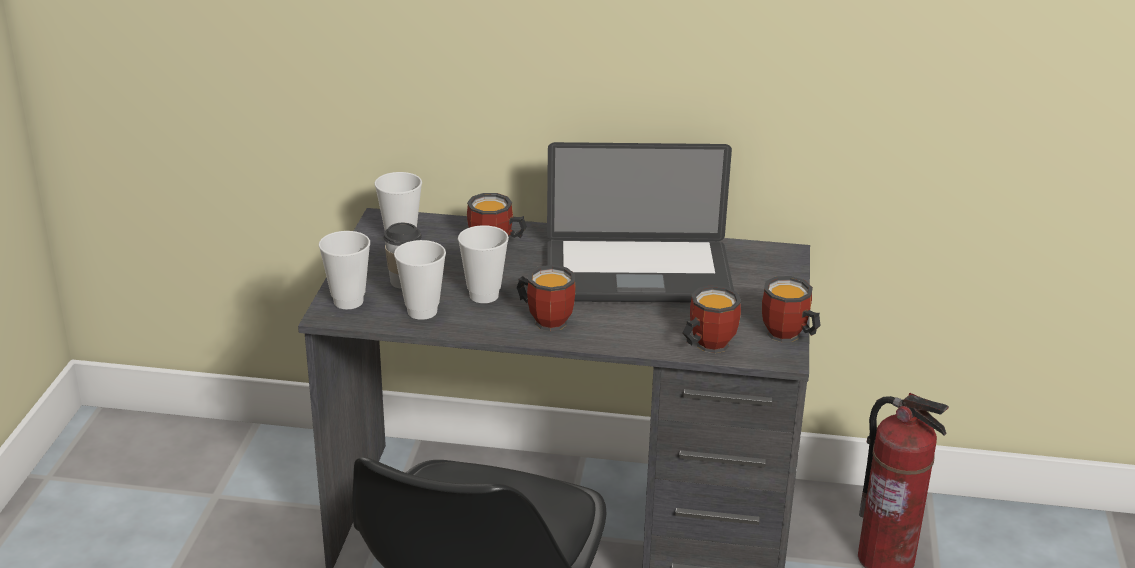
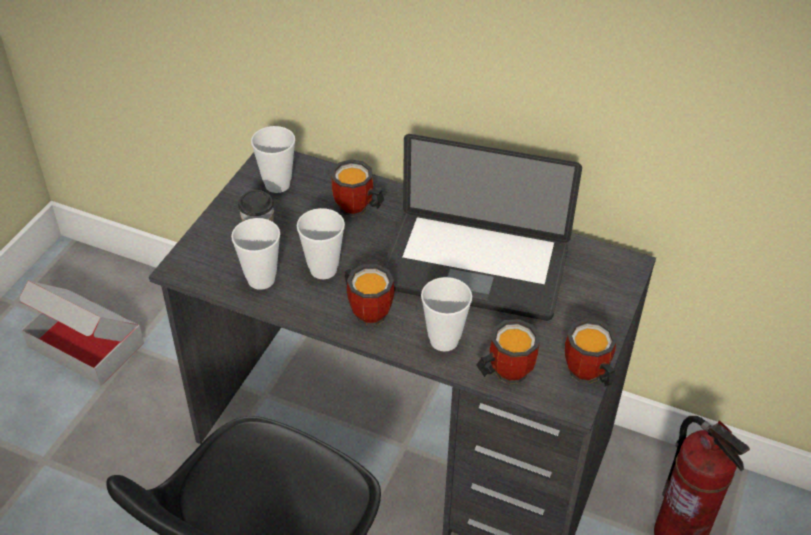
camera: 15 degrees right, 15 degrees up
(155, 502) = (86, 345): none -> cardboard box
(348, 301) = (202, 255): cup -> cup (444, 340)

